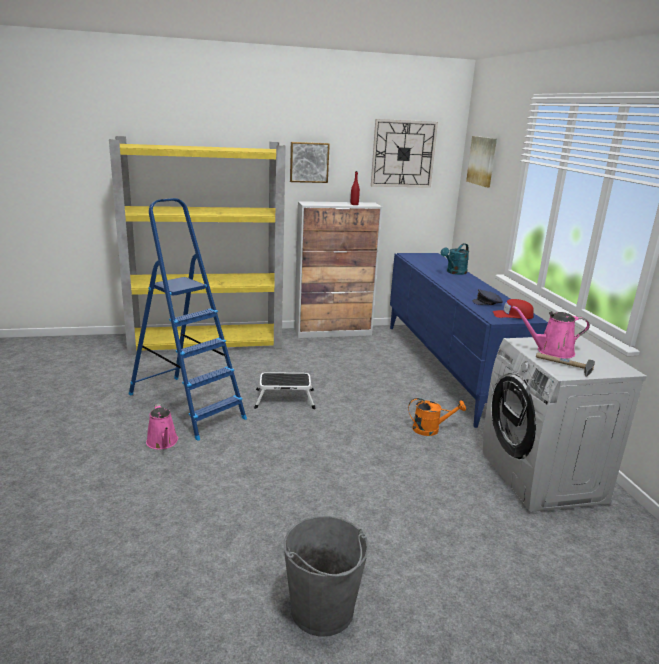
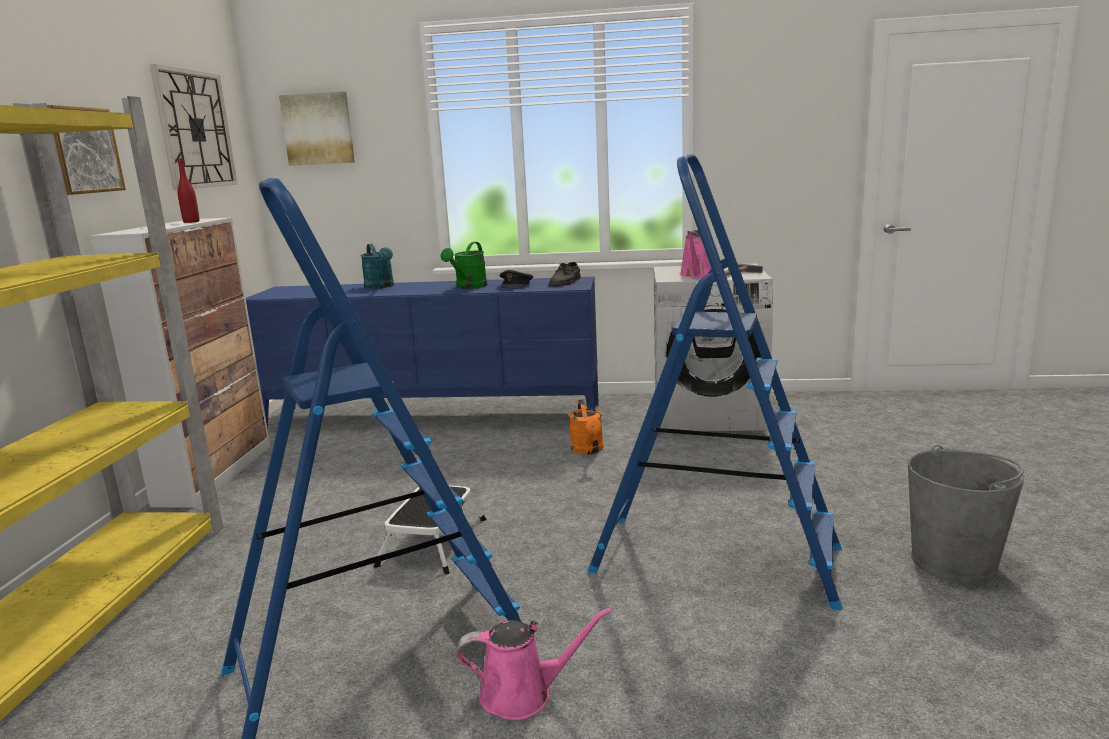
camera: 70 degrees left, 5 degrees down
(292, 492) = (717, 560): none -> blue step ladder
(431, 429) = (588, 450): orange watering can -> orange watering can turned 150 degrees clockwise
(470, 292) = (468, 287): none -> green watering can
(512, 315) = (565, 282): red cap -> grey shoe

